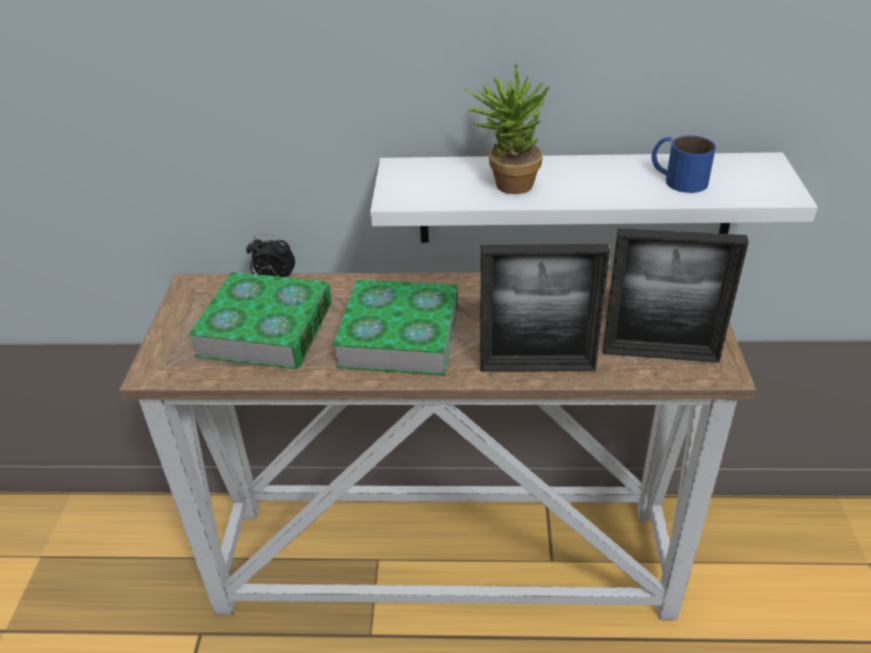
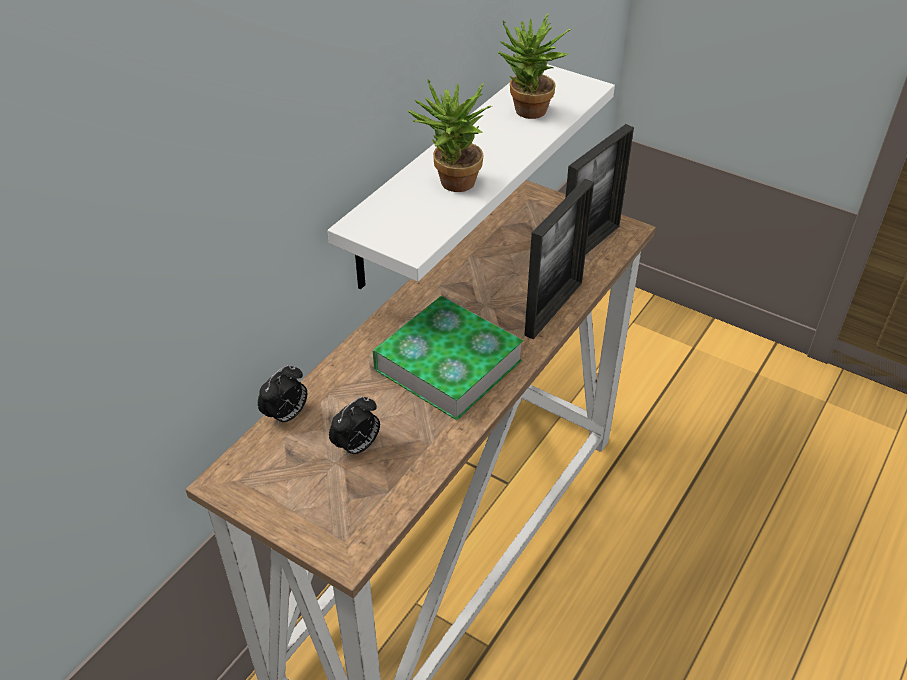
camera: 60 degrees left, 5 degrees up
(266, 329) = (357, 447): book -> alarm clock
(677, 179) = (527, 114): blue mug -> potted plant

